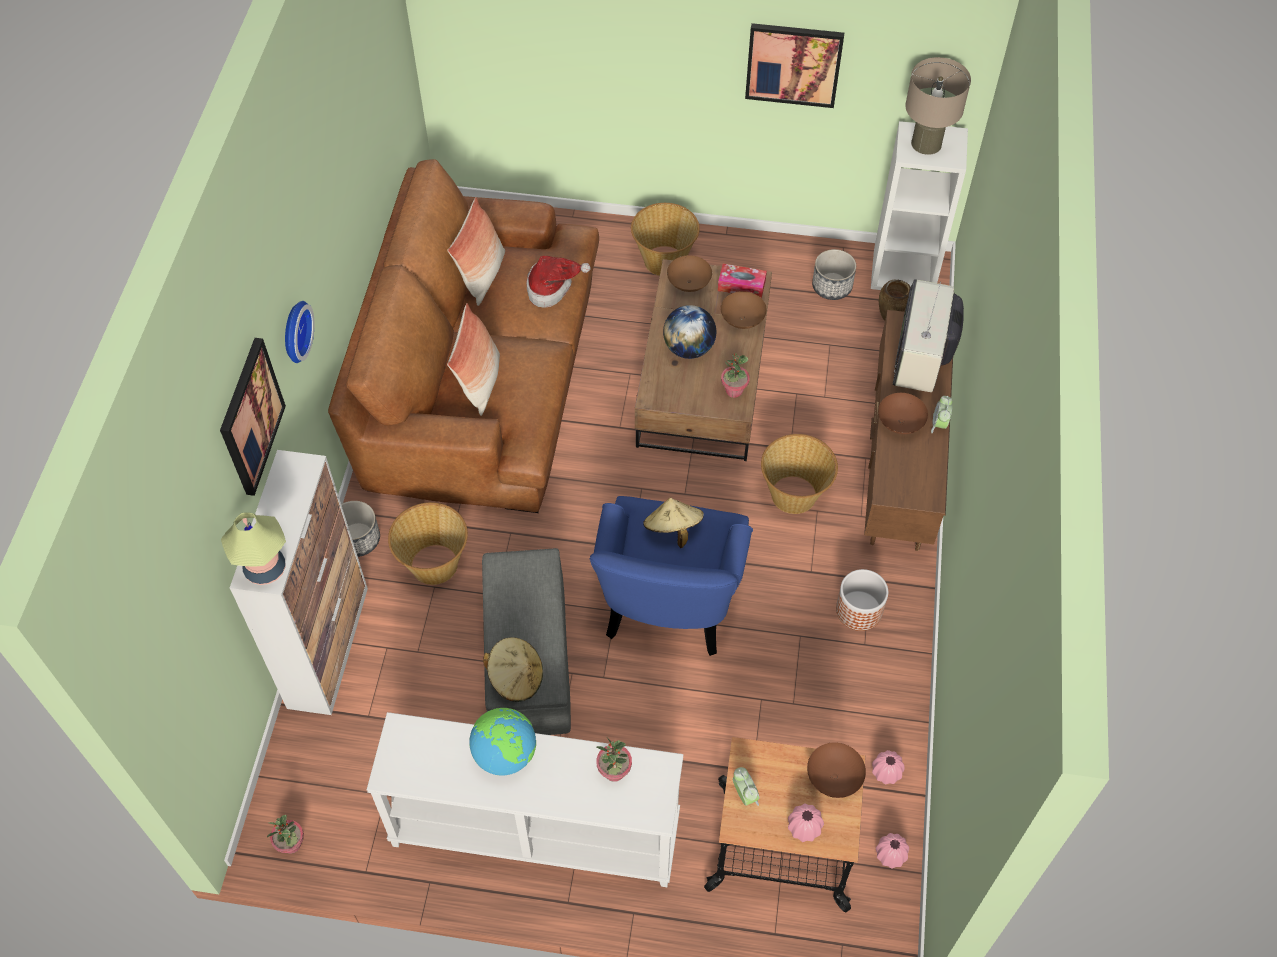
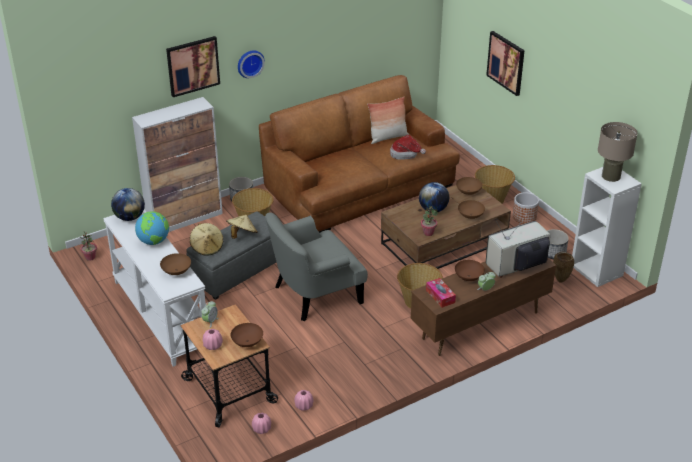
camera: 50 degrees right, 20 degrees down
(265, 568) = (148, 119): table lamp -> none
(405, 749) = (129, 217): none -> globe
(480, 383) = (333, 163): pillow -> none
(614, 772) = (176, 272): potted plant -> brown bowl
(669, 600) = (315, 294): blue armchair -> grey armchair
(673, 530) = (328, 249): beige hat -> beige hat (242, 235)
(741, 286) = (489, 206): tissue box -> tissue box (440, 296)
(793, 64) = (574, 105): picture -> picture (506, 62)
(859, 611) = (380, 353): planter -> planter (524, 217)

